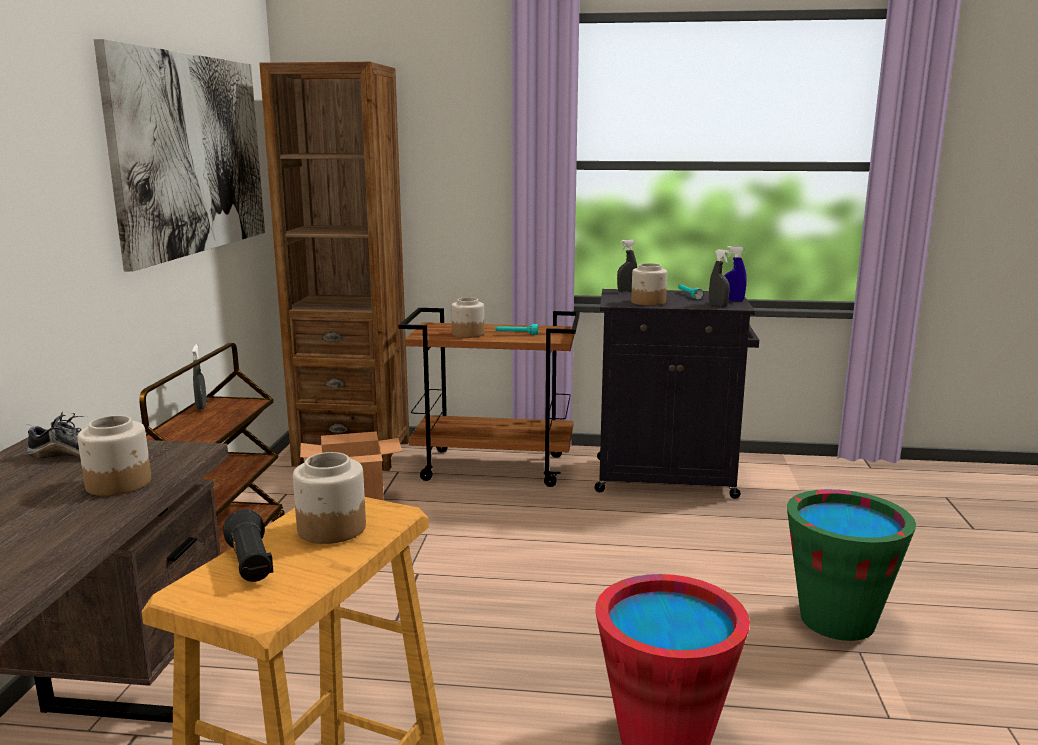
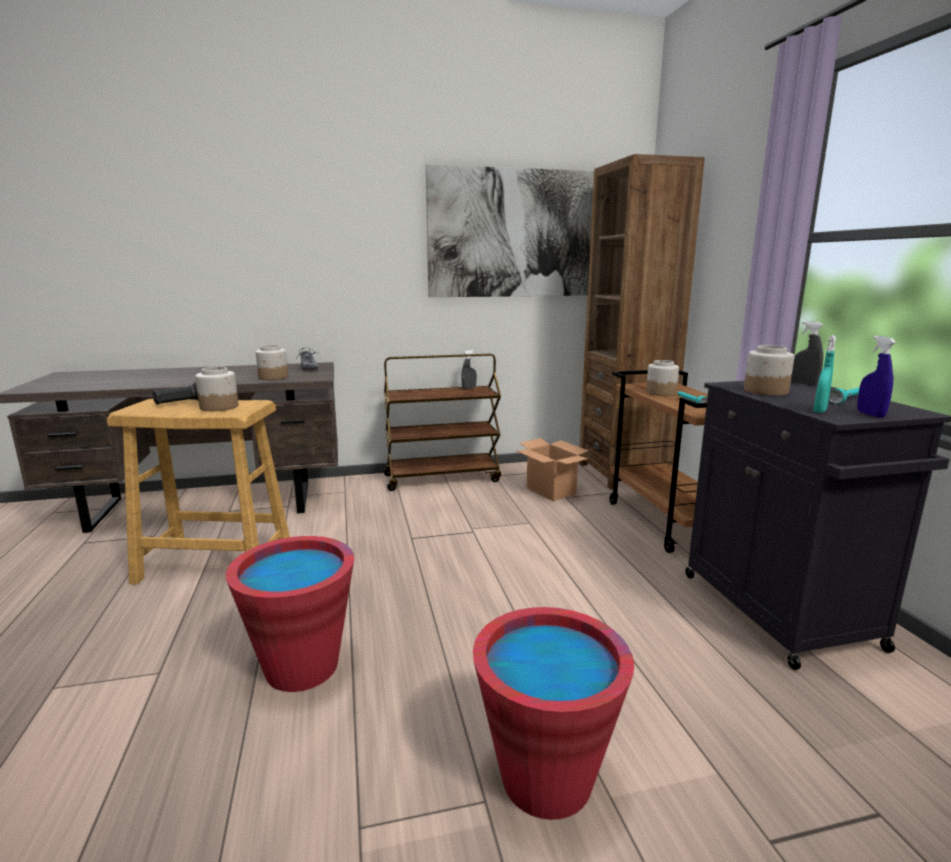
camera: 70 degrees right, 0 degrees up
(718, 305) = (819, 411): grey spray bottle -> turquoise spray bottle
(837, 620) = (546, 778): green bucket -> red bucket

